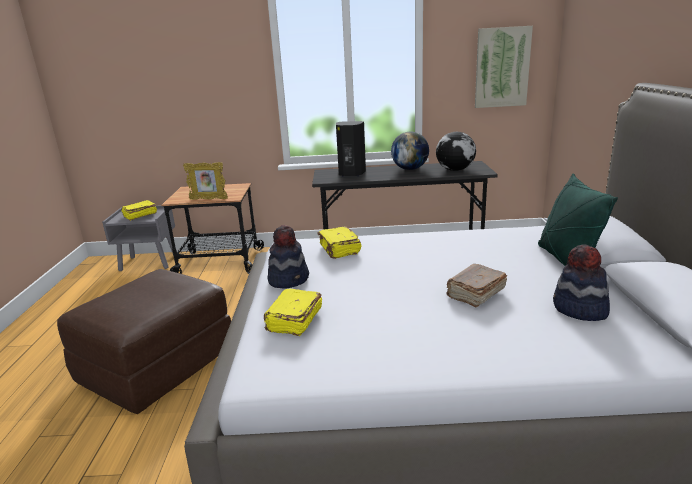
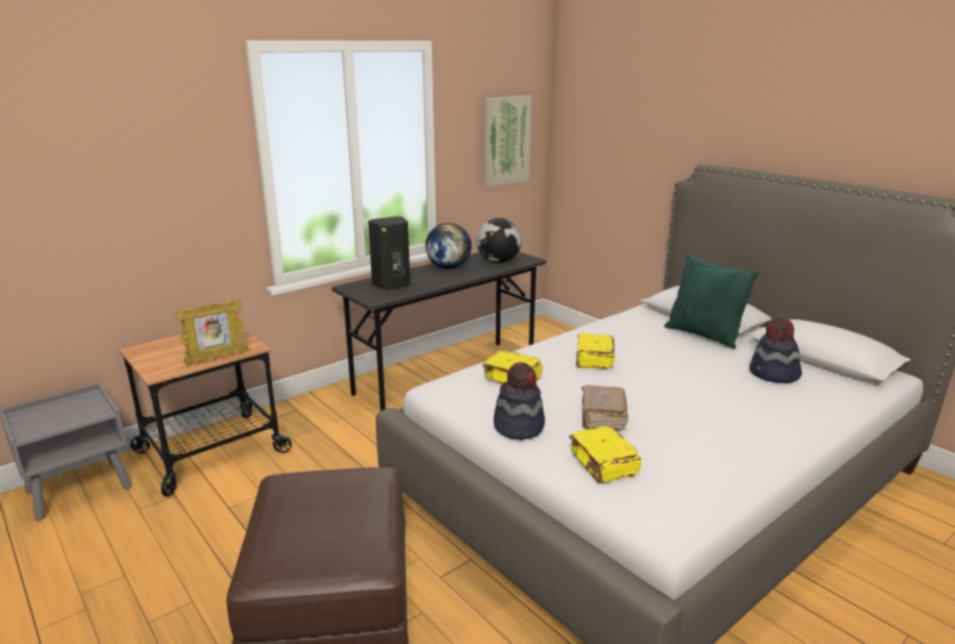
camera: 40 degrees left, 0 degrees up
(140, 215) = (65, 413): yellow book -> yellow book (594, 359)
(475, 294) = (694, 385): brown book -> brown book (602, 417)

